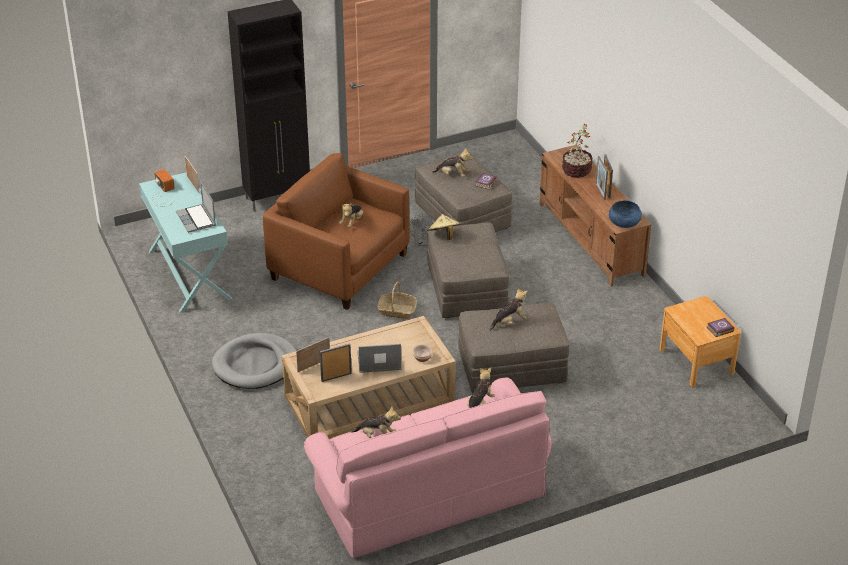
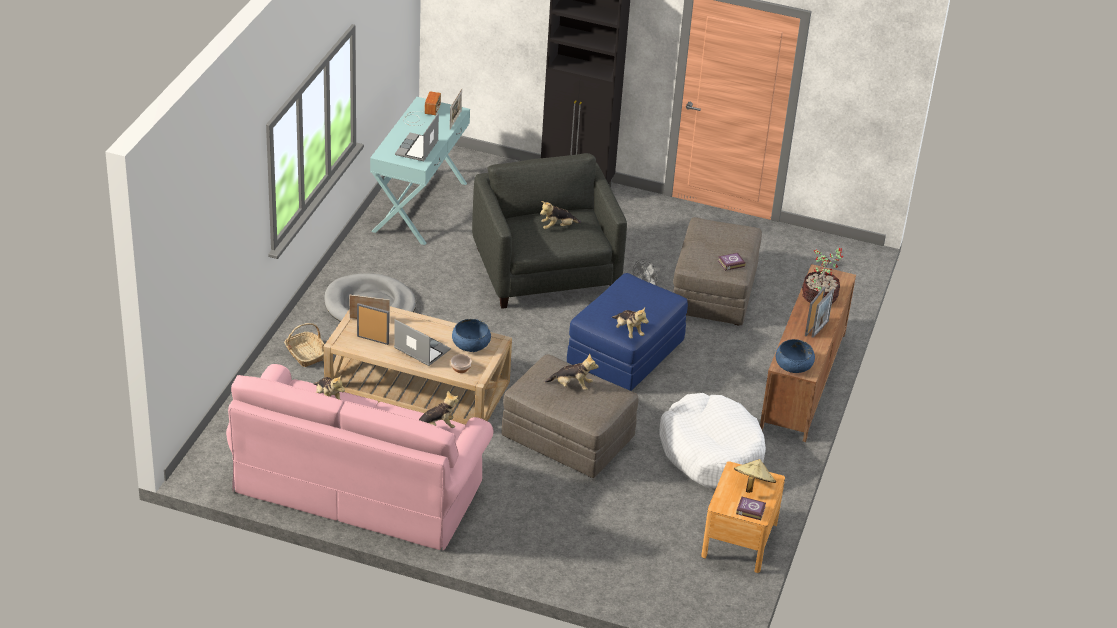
camera: 40 degrees right, 0 degrees up
(340, 267) = (546, 271): brown armchair -> grey armchair
(397, 311) = (540, 334): basket -> basket (305, 354)
(404, 336) = (471, 343): none -> blue bowl
(444, 235) = (626, 285): beige hat -> beige hat (752, 485)
(453, 174) = (713, 240): plush toy -> plush toy (628, 331)
(466, 289) = (625, 353): grey ottoman -> blue ottoman
(605, 319) = (711, 453): none -> white dog bed

